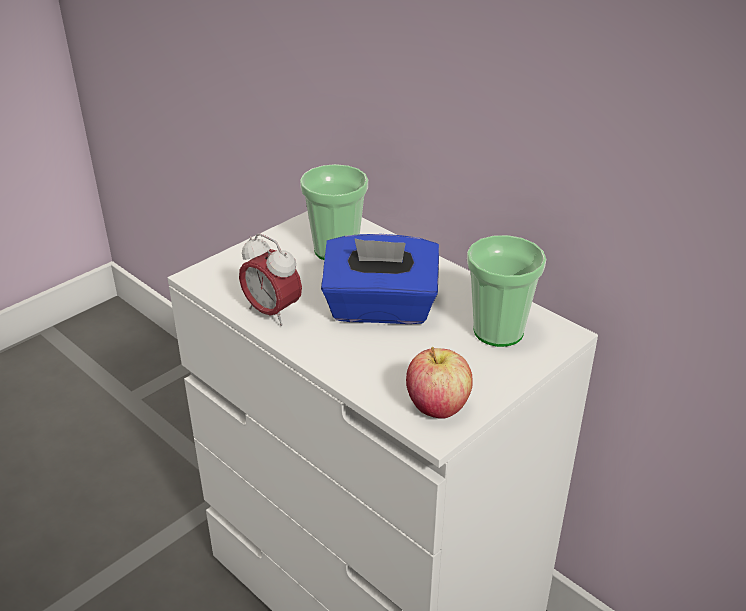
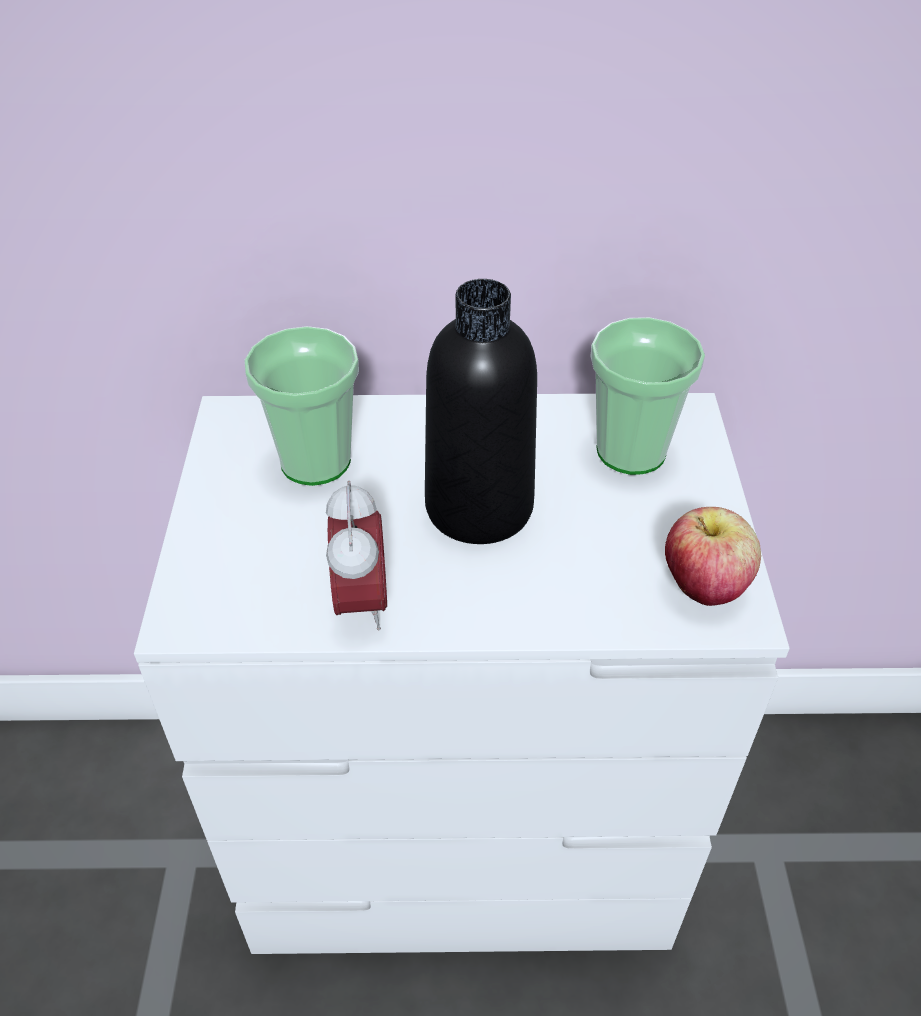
camera: 45 degrees left, 10 degrees up
(272, 312) = (361, 602): alarm clock -> alarm clock turned 90 degrees counterclockwise
(380, 309) = (479, 507): blue tissue box -> black bottle

